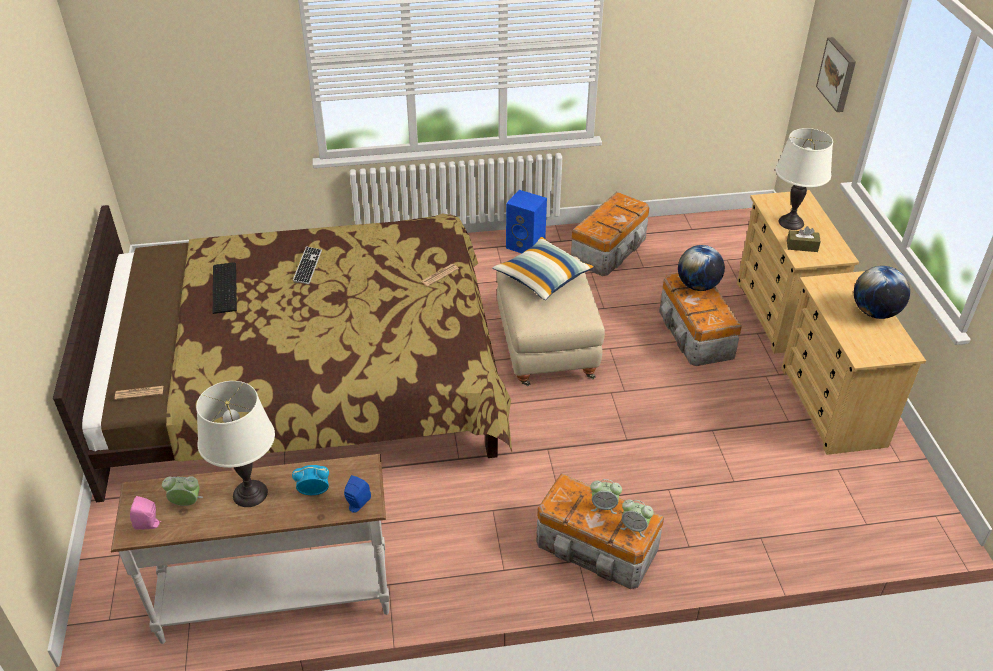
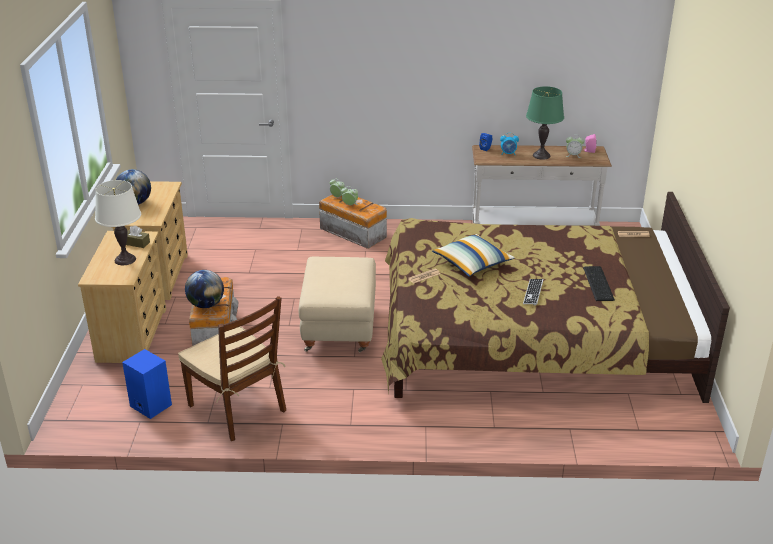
camera: 170 degrees left, 10 degrees down
(250, 493) = (541, 155): white table lamp -> green table lamp
(526, 245) = (319, 423): blue speaker -> blue speaker (149, 405)
(542, 278) = (339, 286): pillow -> pillow (472, 264)
(610, 249) = (238, 408): storage box -> brown chair
(838, 74) = (22, 222): picture -> none

